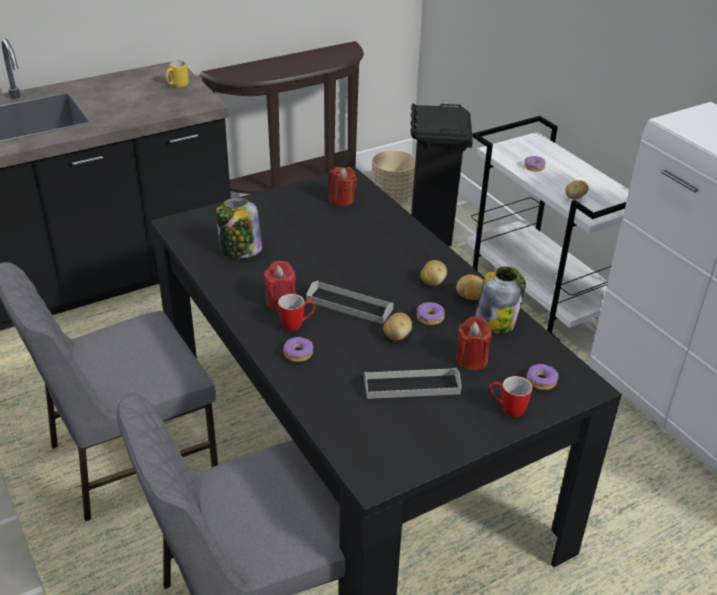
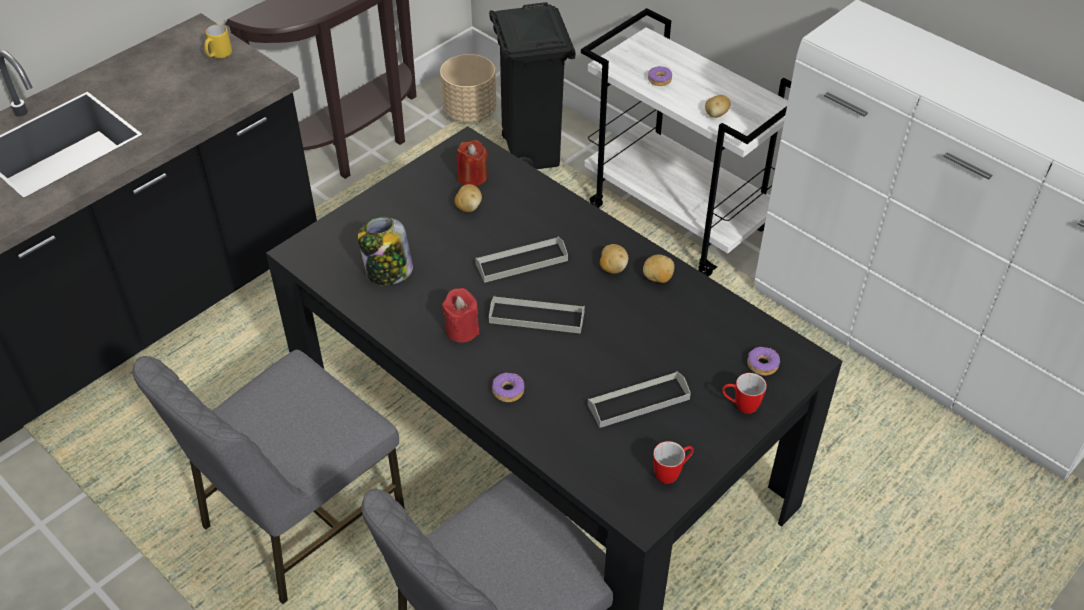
camera: 15 degrees left, 10 degrees up
(297, 325) = (492, 356): mug -> mug (672, 473)
(355, 264) = (521, 262): none -> grey tray
(397, 336) = (601, 345): potato -> potato (468, 207)
(430, 318) = (626, 314): donut -> none
(471, 359) = (686, 355): red candle -> none
(495, 322) = (694, 303): jar -> none

